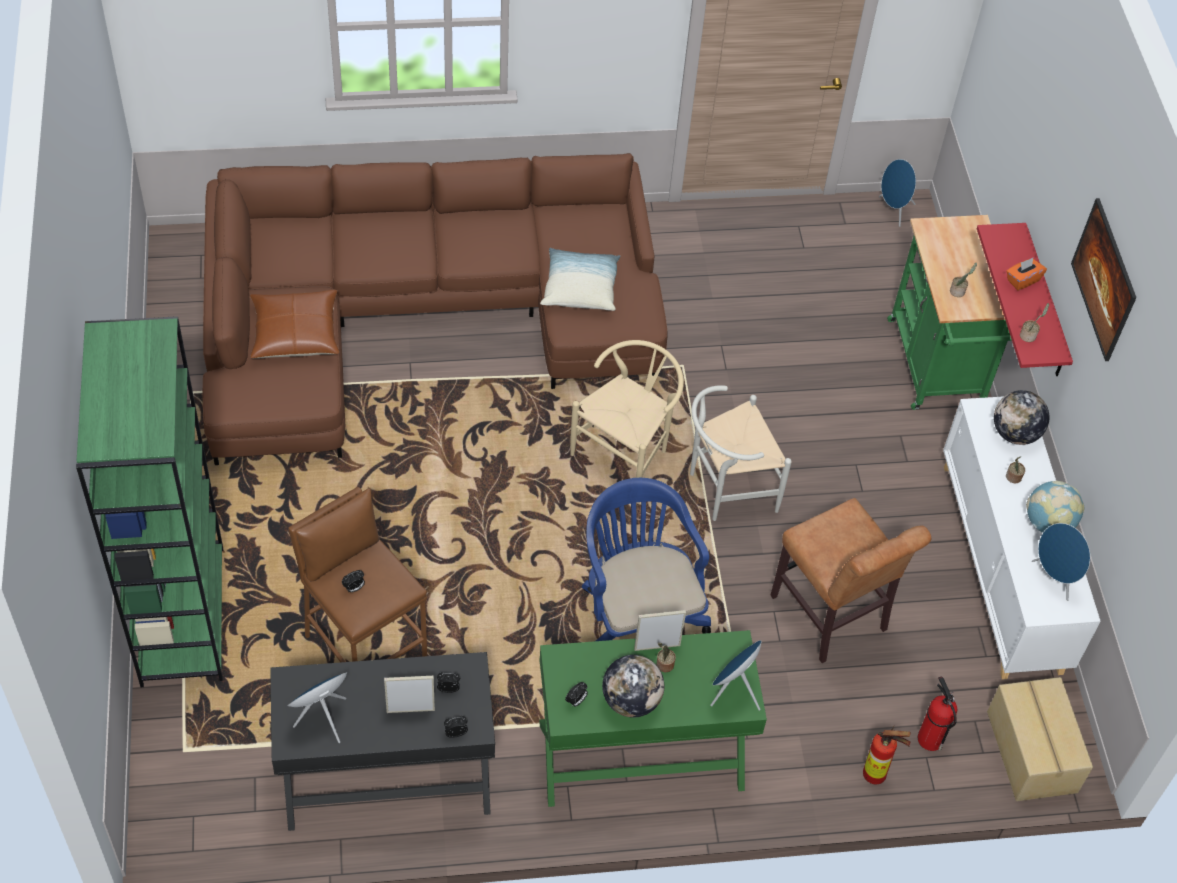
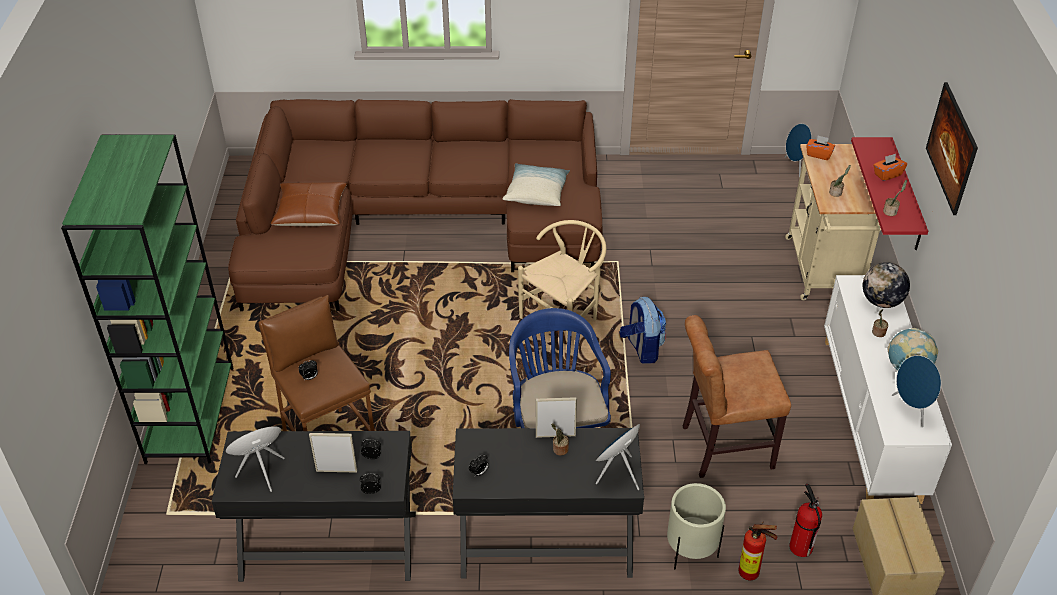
camera: 10 degrees right, 10 degrees down
(631, 700) = (526, 475): globe -> none
(640, 756) = (546, 543): green desk -> black desk
(725, 489) = (642, 348): white chair -> backpack
(807, 754) = (690, 552): none -> beige planter
(832, 618) = (722, 447): brown chair -> brown chair turned 105 degrees clockwise
(934, 234) = (819, 154): none -> orange tissue box
(937, 369) = (824, 273): green cart -> beige cart

